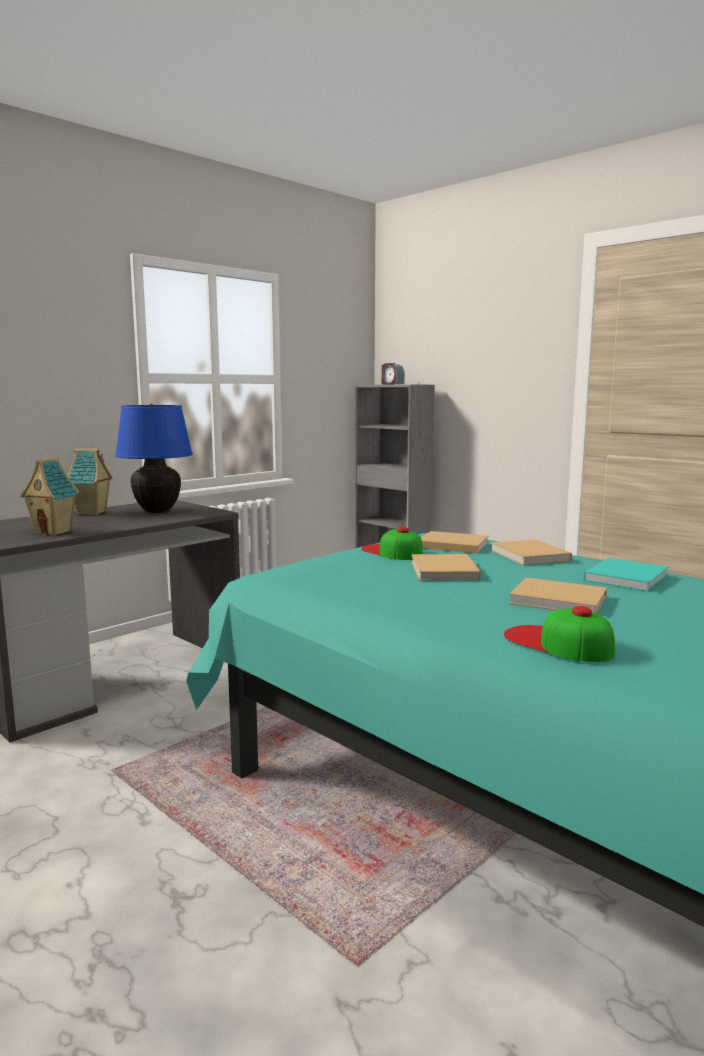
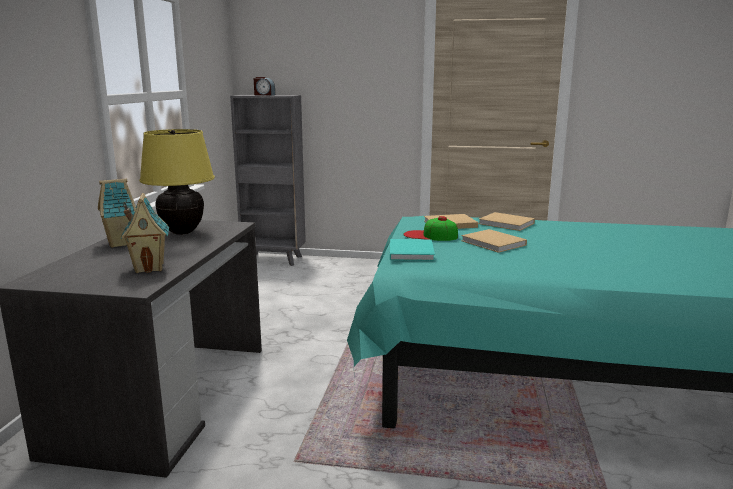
camera: 35 degrees left, 5 degrees up
(157, 511) = (182, 232): blue table lamp -> yellow table lamp
(557, 643) = (648, 274): cap -> none
(561, 600) = (592, 249): beige book -> none
(627, 577) = (582, 228): turquoise book -> turquoise book (411, 251)

